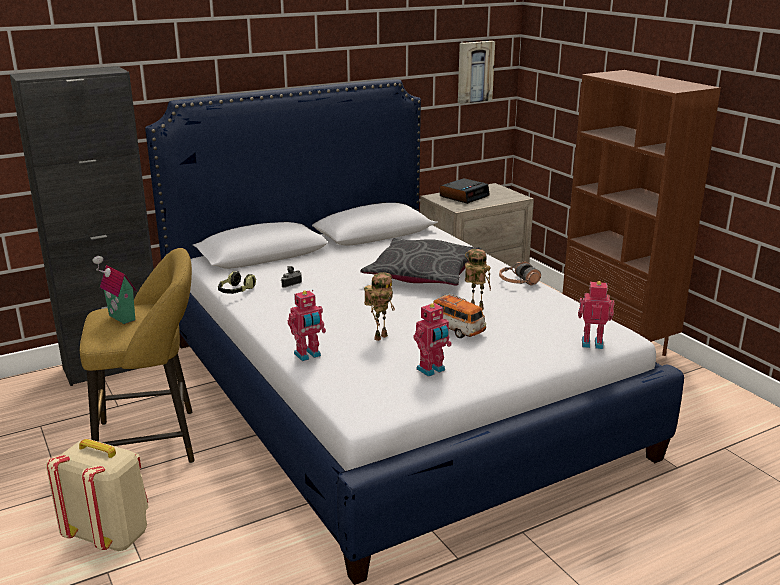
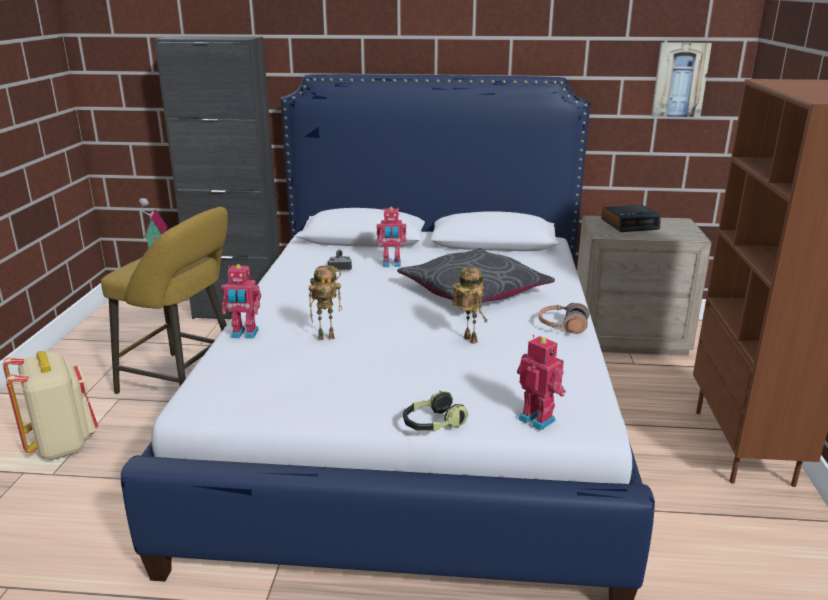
camera: 35 degrees right, 0 degrees up
(236, 291) = (288, 263): headphones -> headphones (433, 424)
(432, 370) = (319, 386): toy robot -> toy robot (391, 264)
(456, 330) = (413, 355): toy car -> none

